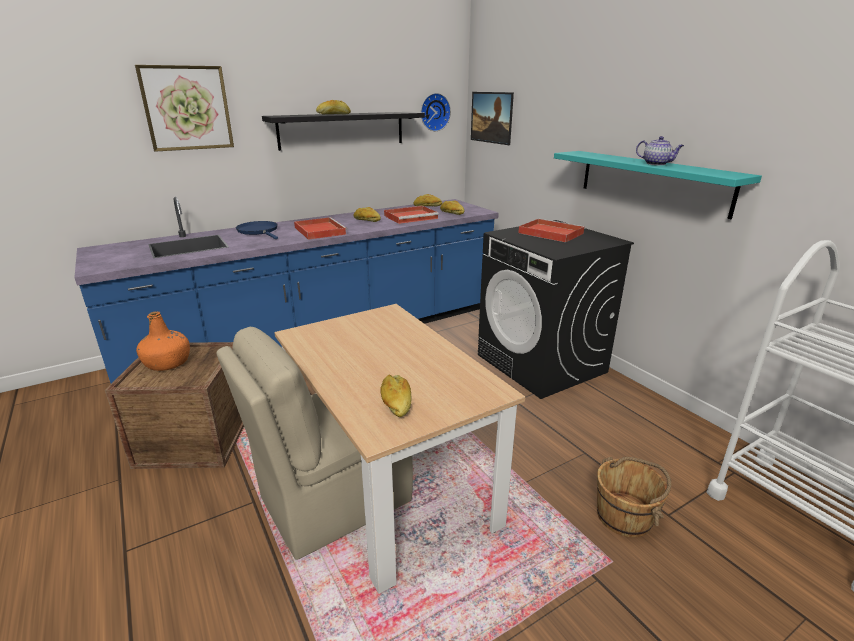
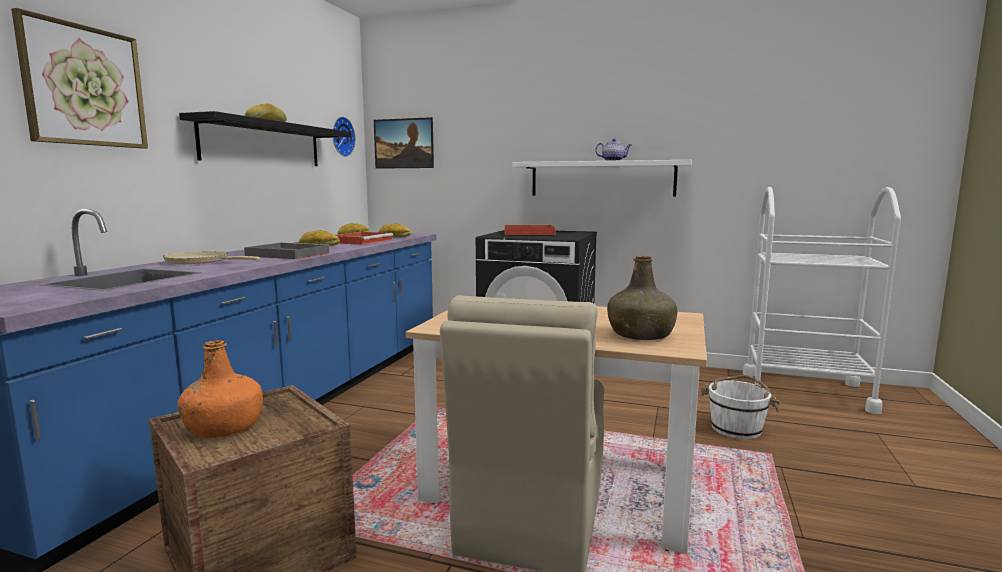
camera: 40 degrees left, 15 degrees down
(259, 231) = (201, 261): blue frying pan -> beige frying pan
(319, 231) = (286, 254): red tray -> grey tray
(395, 402) = (641, 335): bread -> green bottle
(625, 516) = (736, 428): brown bucket -> white bucket
(652, 181) = (602, 179): turquoise shelf -> white shelf

